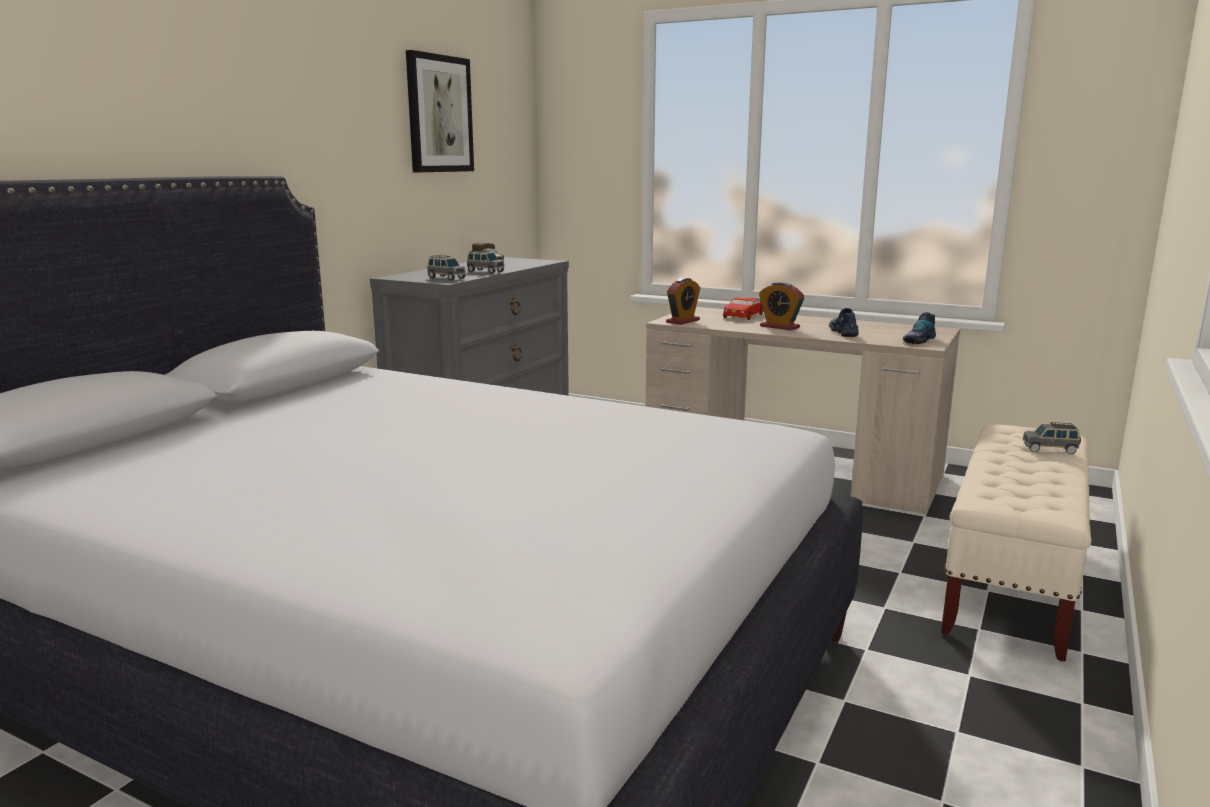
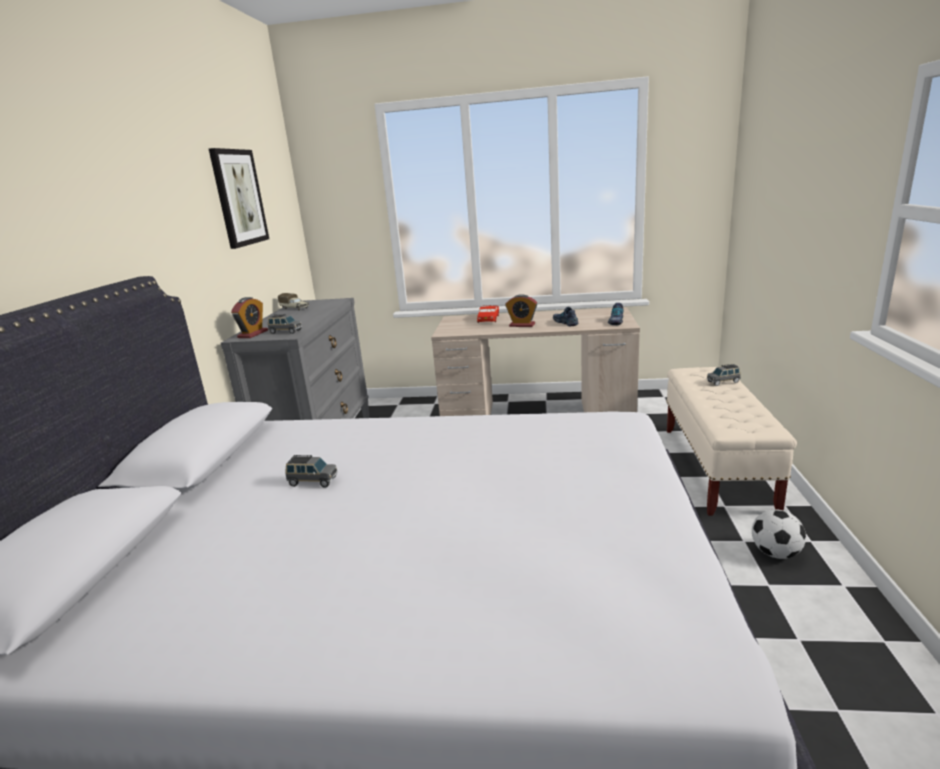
camera: 20 degrees left, 5 degrees up
(485, 271) = (307, 319): grey toy car -> grey toy car (312, 481)
(683, 321) = (454, 331): alarm clock -> alarm clock (253, 334)
(1006, 701) = (775, 553): none -> football

